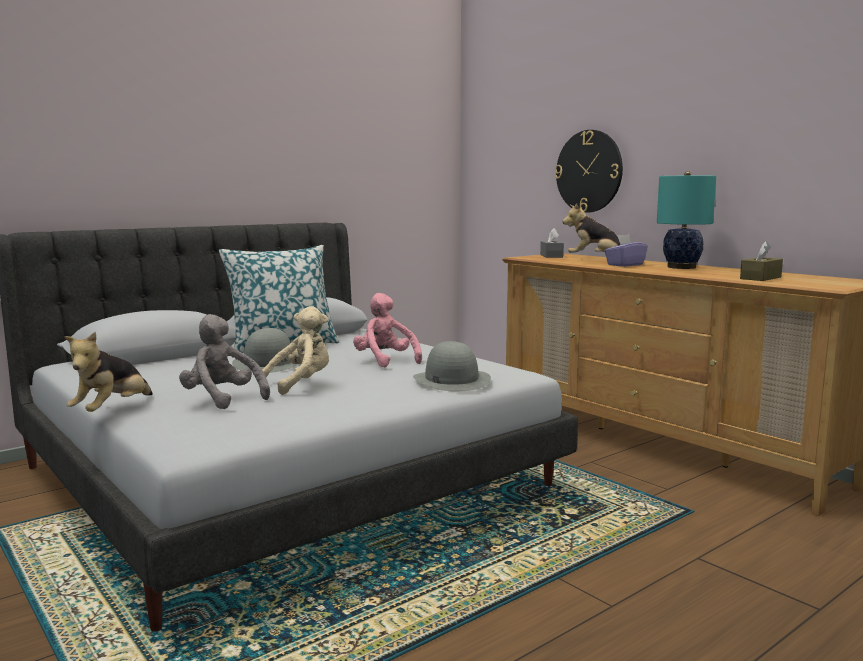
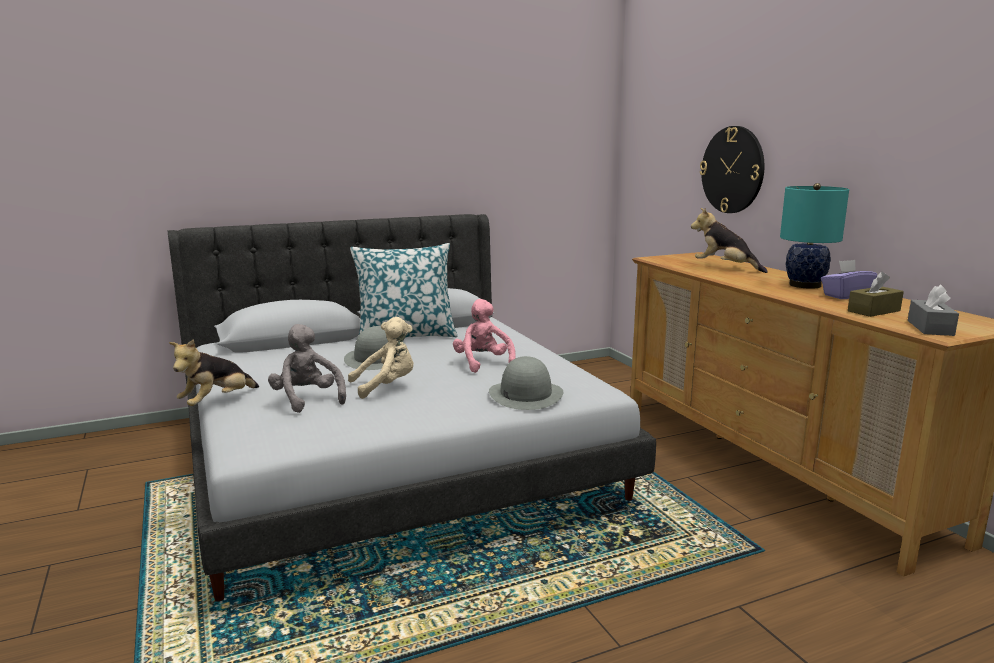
camera: 15 degrees right, 5 degrees up
(551, 256) = (685, 257): grey tissue box -> grey tissue box (930, 328)
(624, 265) = (745, 278): purple tissue box -> purple tissue box (845, 296)

